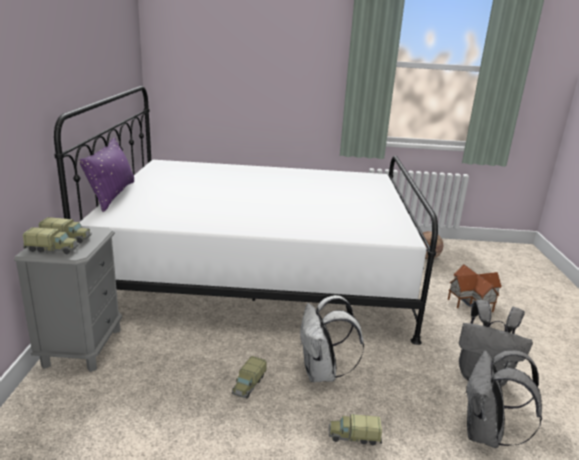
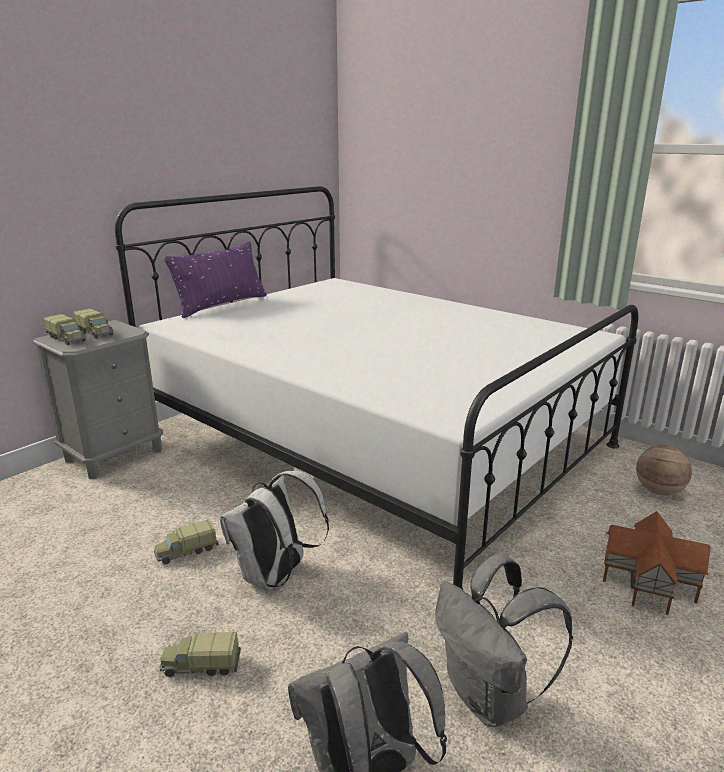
camera: 40 degrees right, 0 degrees up
(354, 436) = (201, 665): toy truck -> toy truck turned 45 degrees counterclockwise

